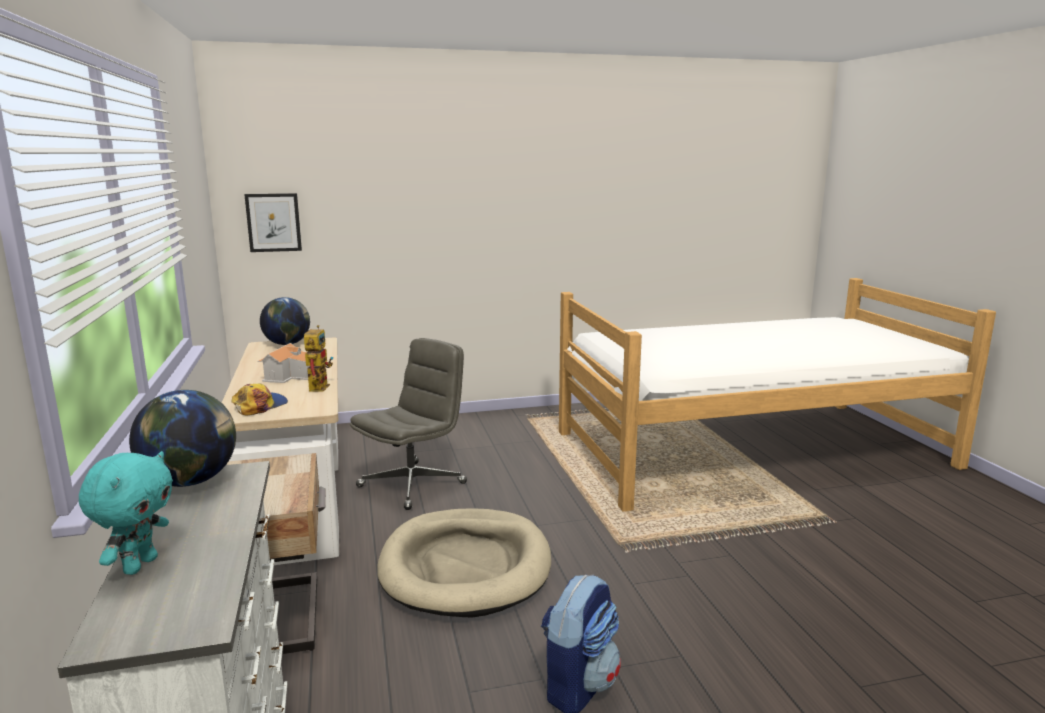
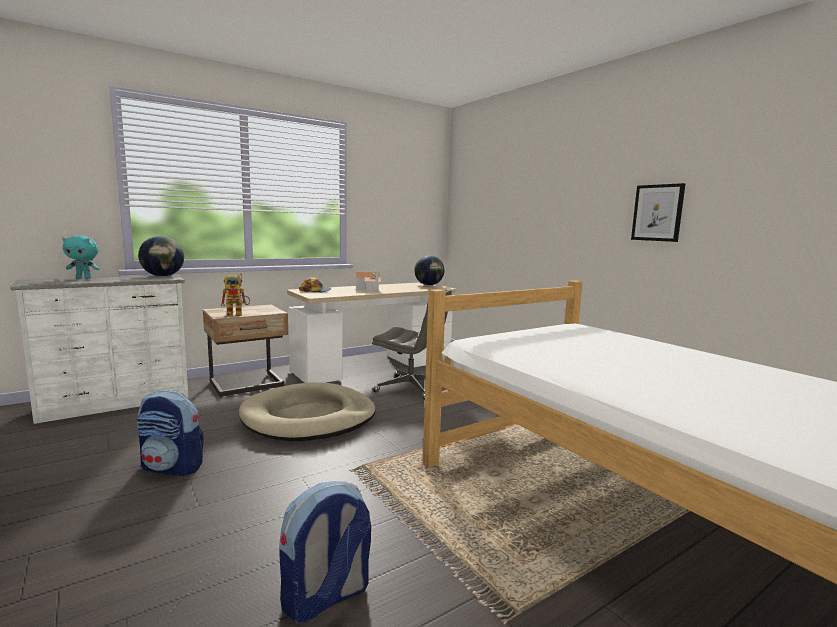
camera: 70 degrees right, 5 degrees down
(273, 222) = (468, 214): picture -> picture (657, 213)
(318, 386) = (354, 293): toy robot -> toy robot (238, 314)
(821, 583) = (326, 598): none -> backpack

